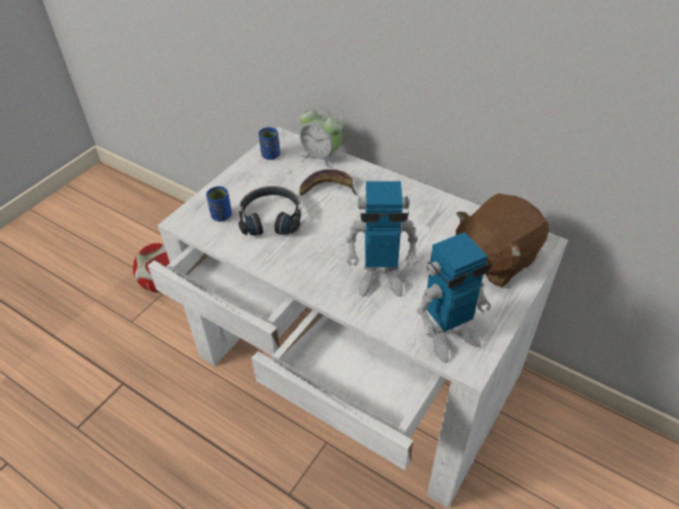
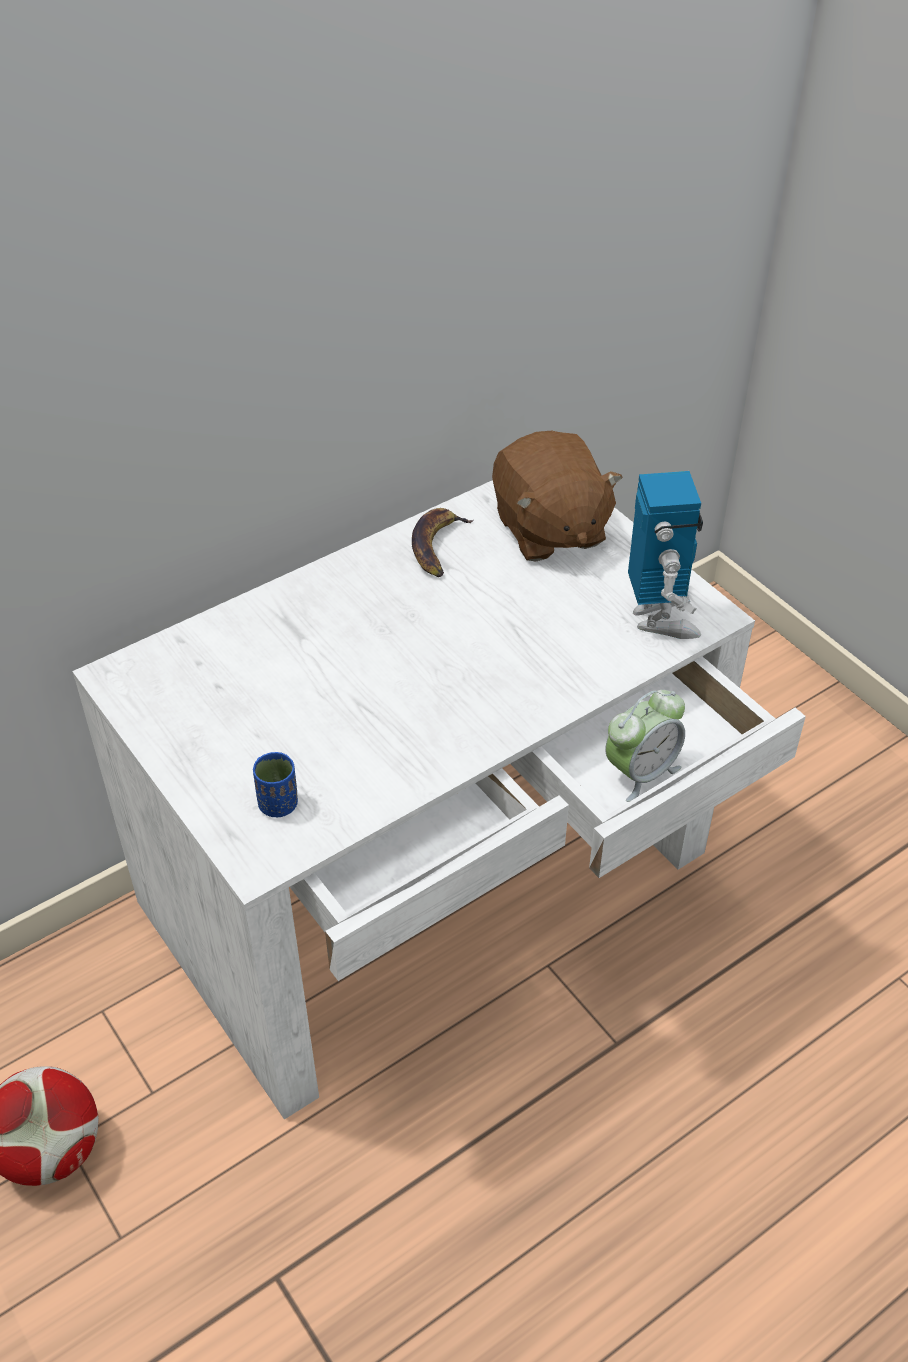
camera: 70 degrees left, 0 degrees up
(270, 155) = (153, 701): blue cup -> none
(271, 218) = (324, 739): black headphones -> none
(321, 156) = (206, 636): alarm clock -> alarm clock (641, 772)
(327, 188) = (294, 651): banana -> banana (437, 546)
(380, 279) = (528, 650): toy robot -> none

